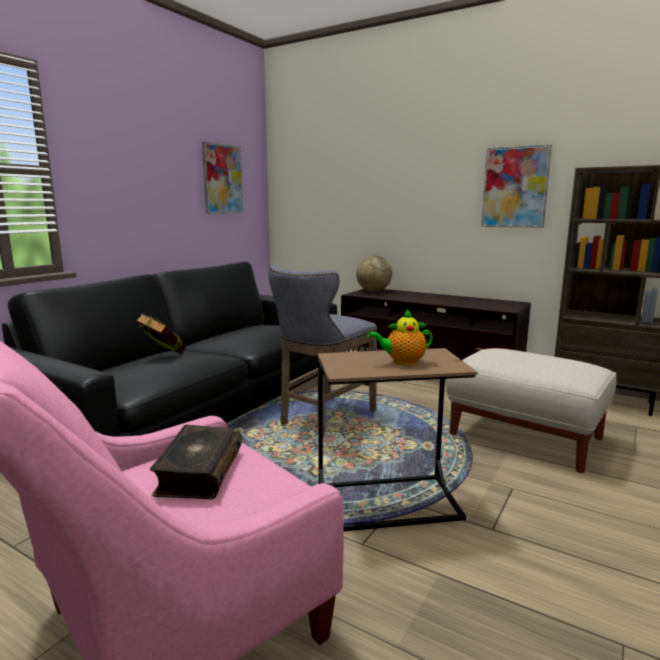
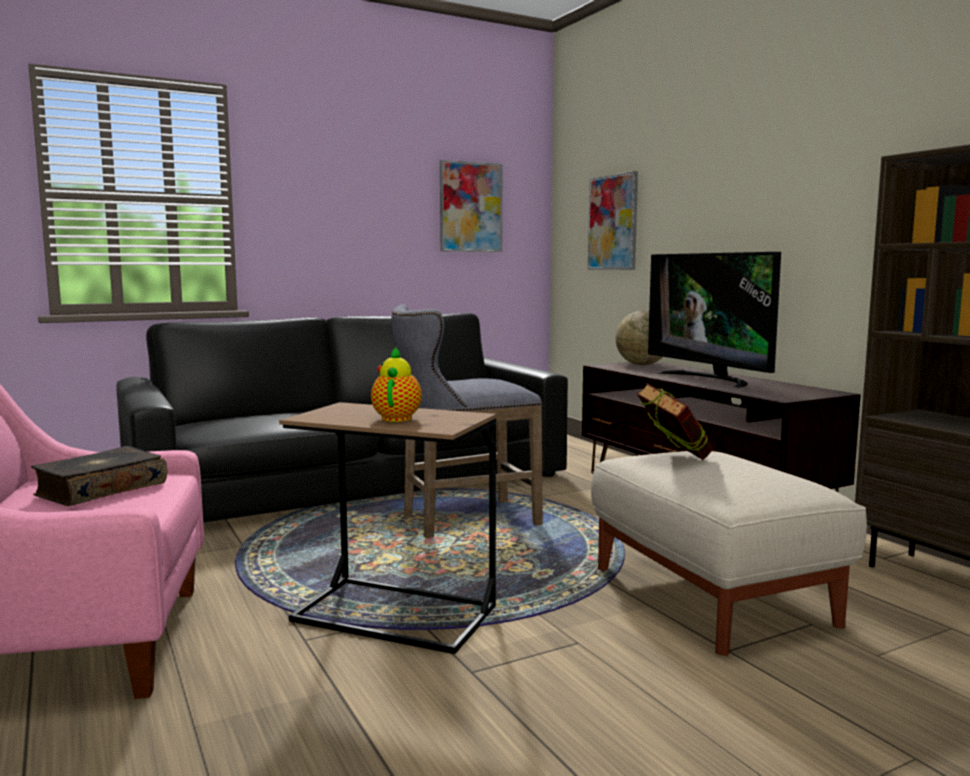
camera: 30 degrees right, 5 degrees down
(163, 356) = (294, 411): book -> book (673, 459)
(402, 362) = (397, 418): teapot -> teapot turned 75 degrees clockwise
(439, 299) = (710, 379): none -> television
(515, 187) = (840, 198): picture -> picture (613, 222)

